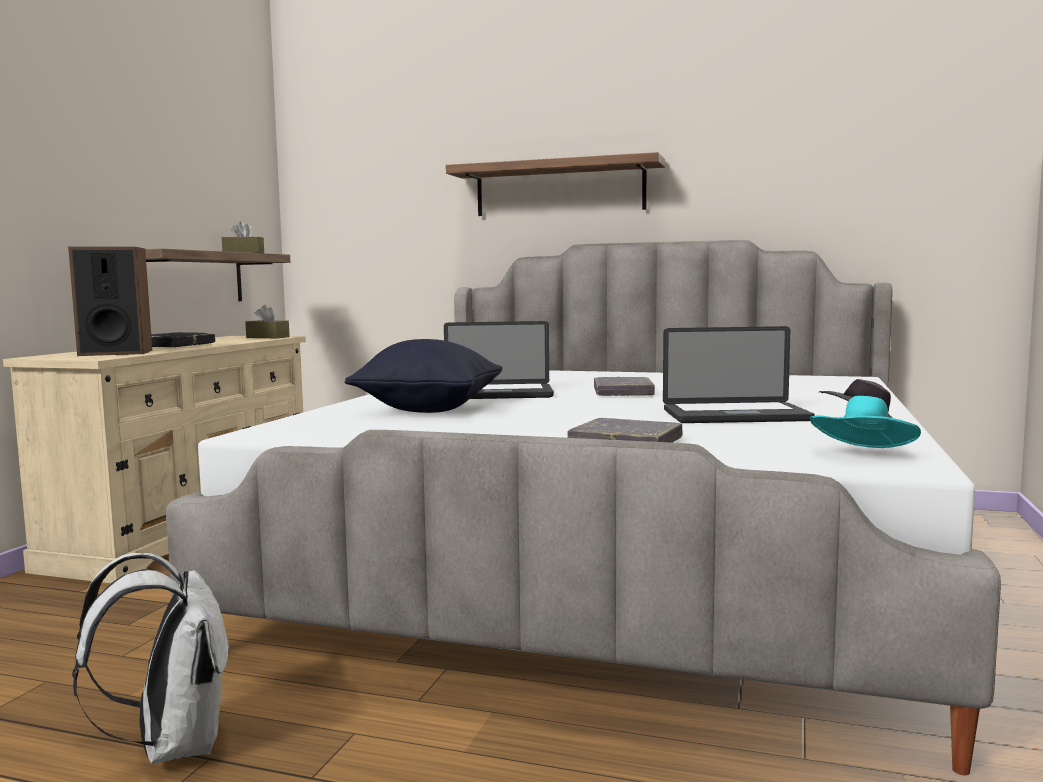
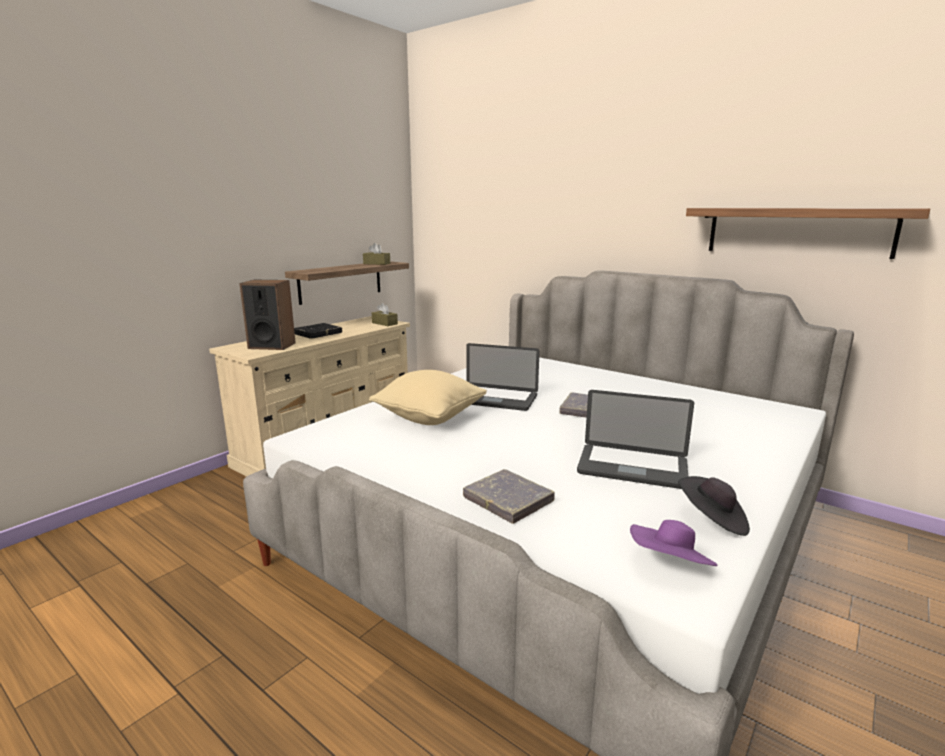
camera: 20 degrees right, 10 degrees up
(172, 745) = (212, 637): white backpack -> none
(428, 409) = (429, 418): black pillow -> beige pillow
(559, 188) = (591, 224): shelf -> shelf (797, 231)
(863, 455) = (670, 566): turquoise hat -> purple hat

